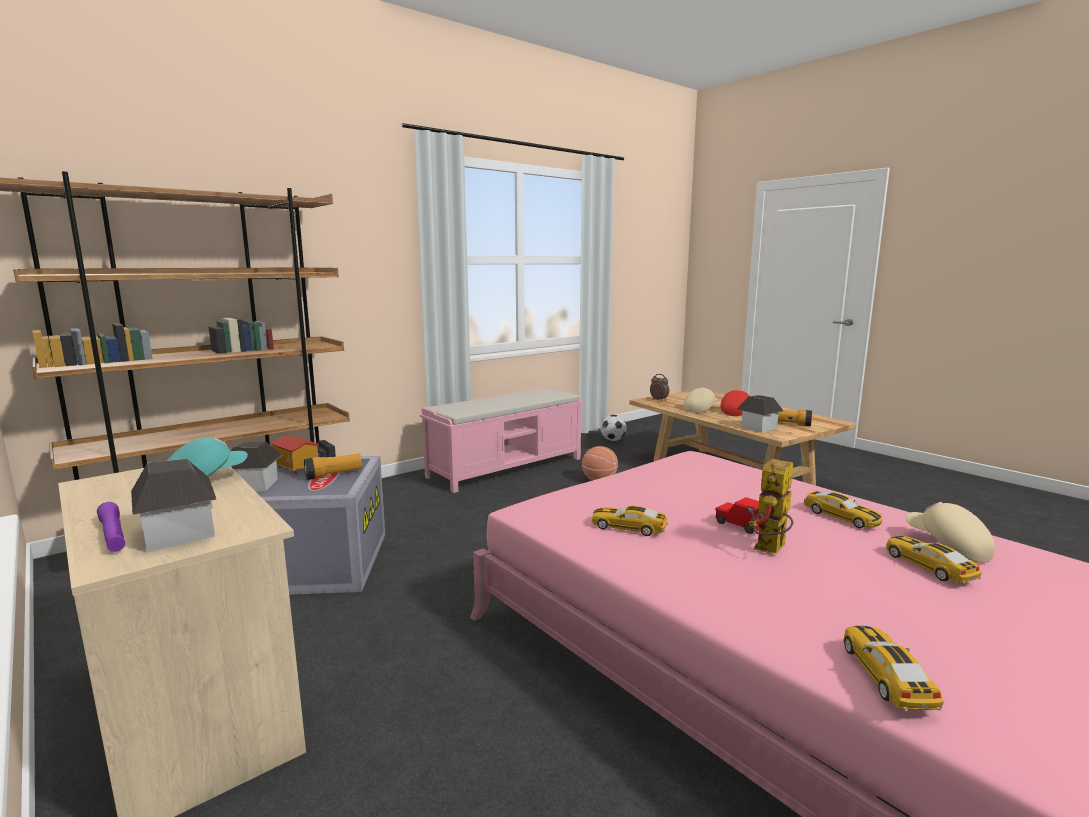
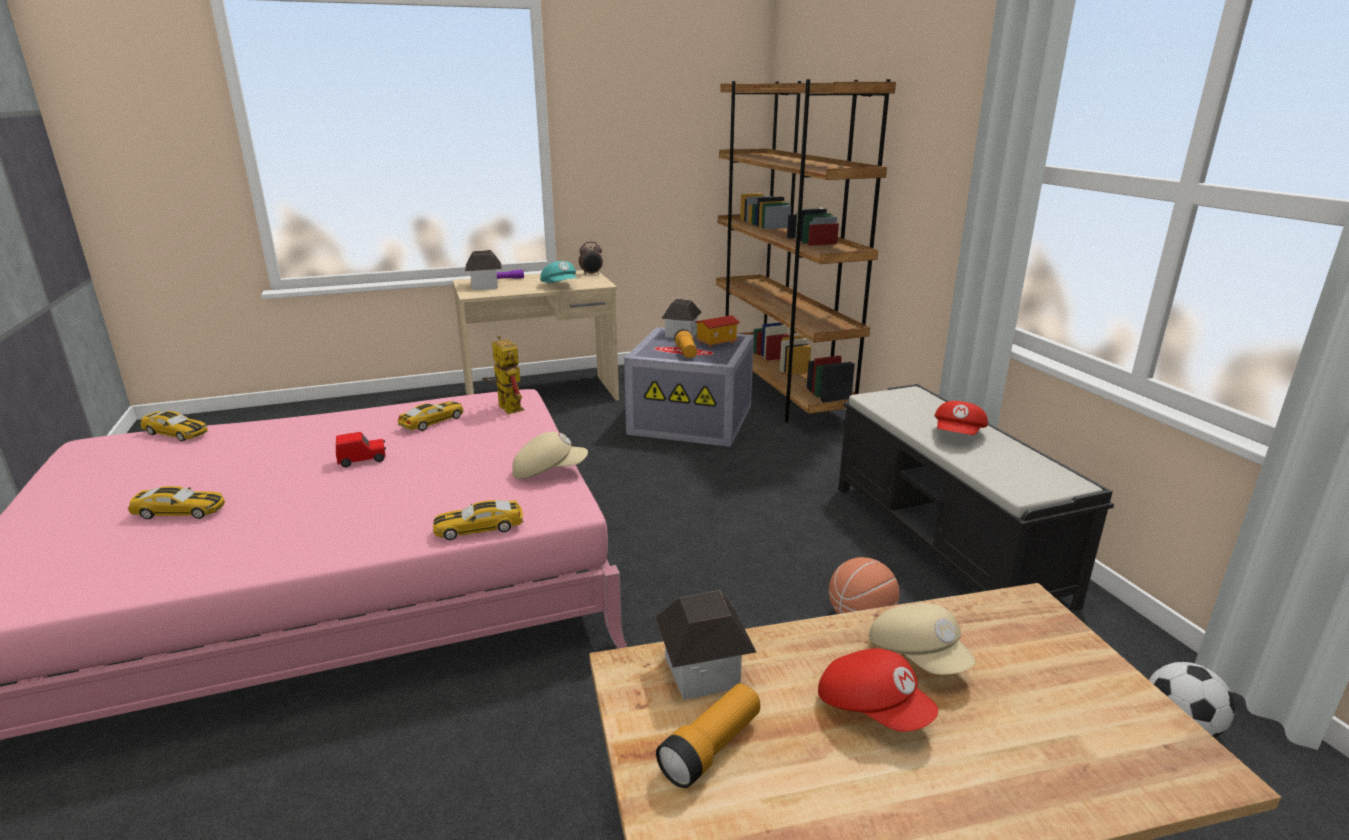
camera: 110 degrees right, 10 degrees up
(506, 400) = (958, 435): none -> red cap
(507, 467) = (946, 542): pink bench -> black bench
(659, 400) = (1035, 625): alarm clock -> alarm clock (591, 274)
(770, 550) = (312, 456): toy robot -> toy robot (506, 407)
(841, 517) = (294, 516): toy car -> toy car (479, 528)
(947, 547) = (171, 547): beige cap -> beige cap (549, 471)

